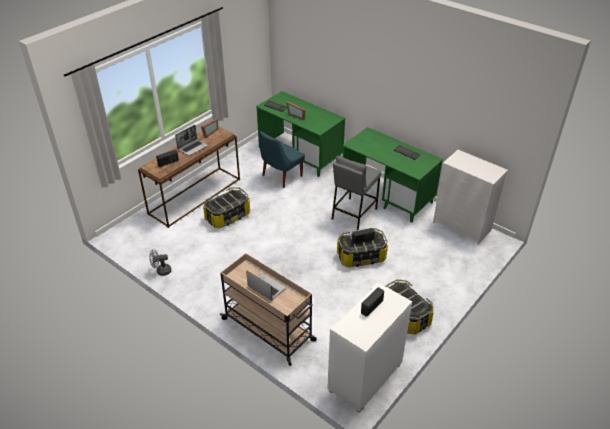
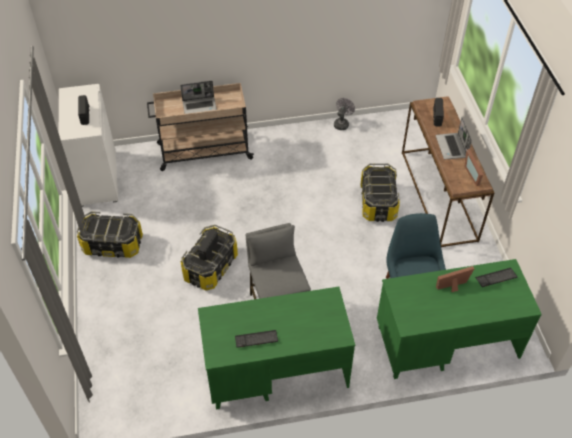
camera: 130 degrees right, 10 degrees up
(462, 226) = (149, 400): white dresser -> none

